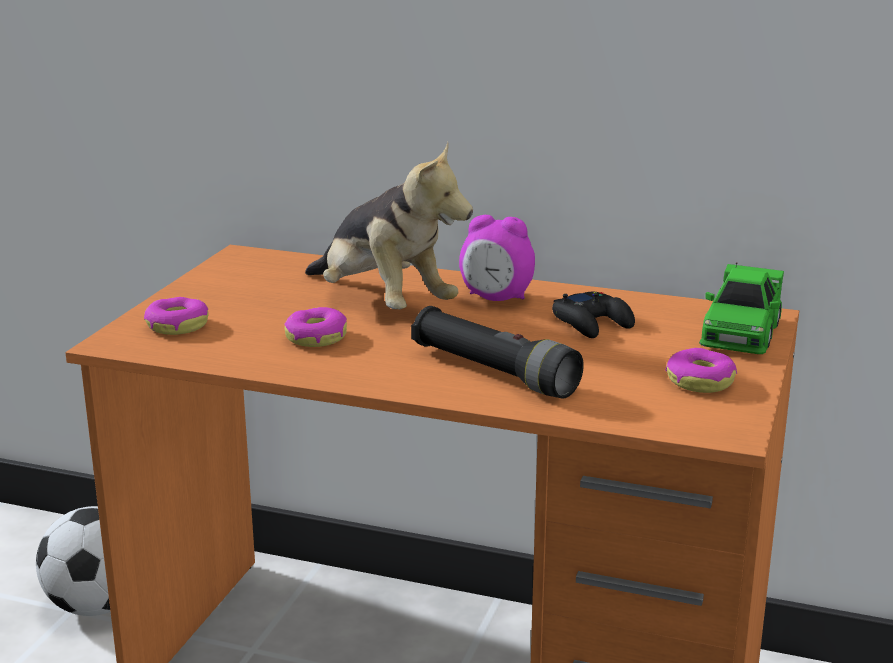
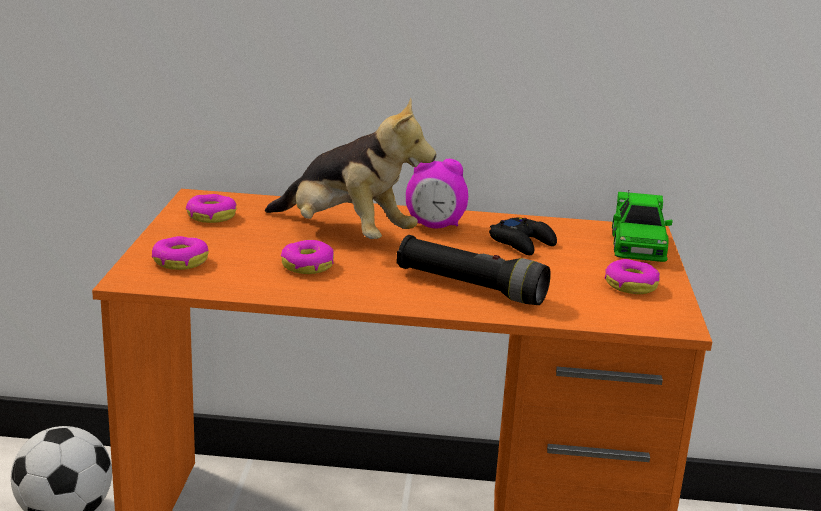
camera: 15 degrees left, 0 degrees up
(243, 276) = (211, 216): none -> donut

